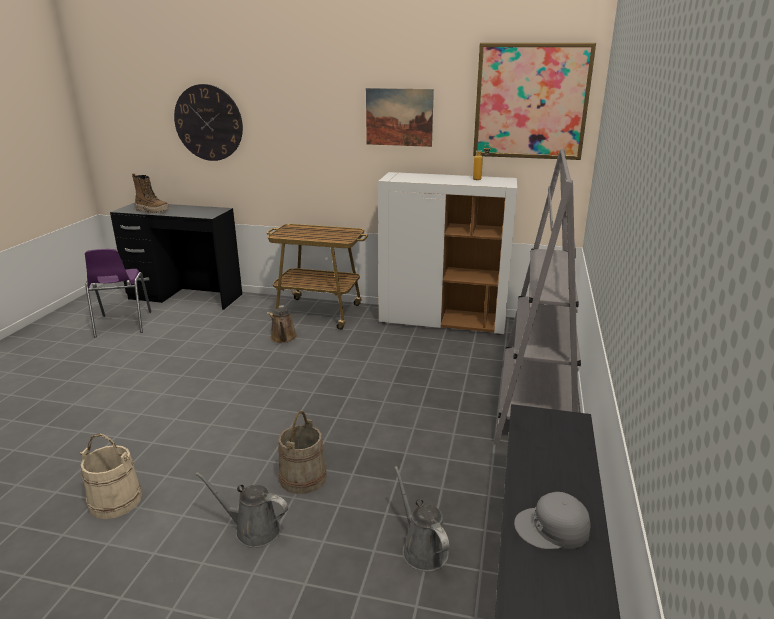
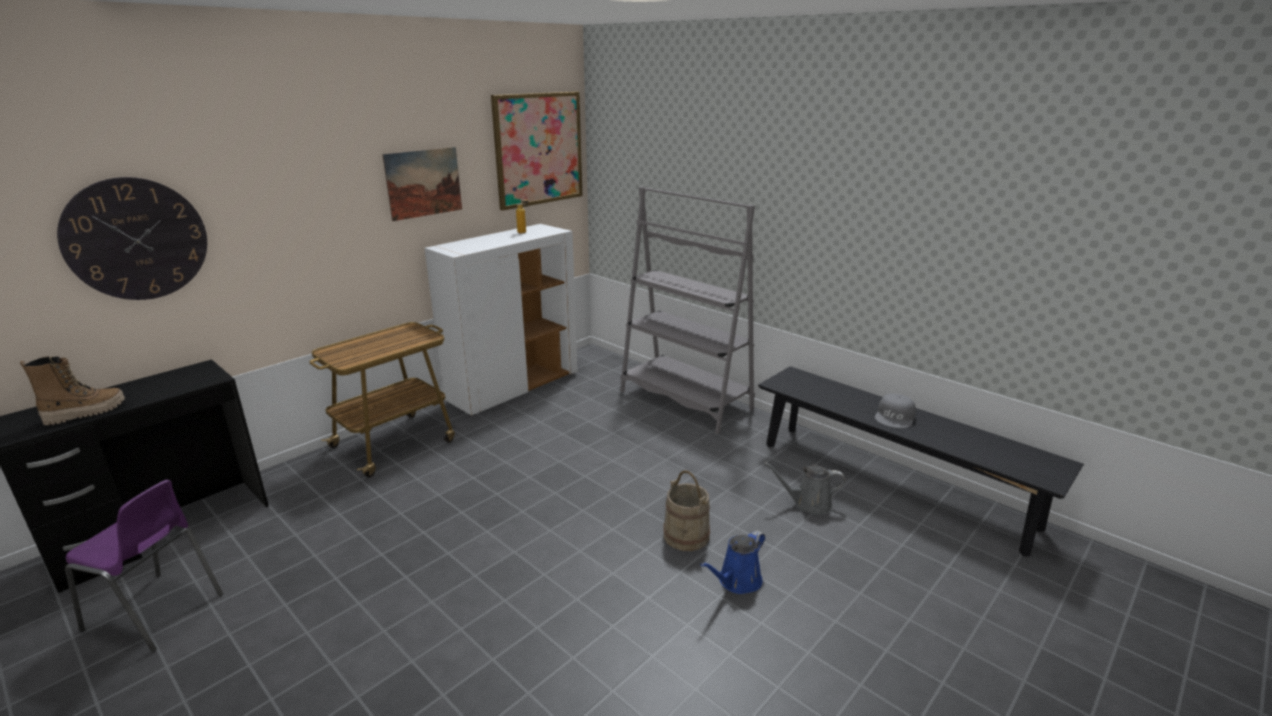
camera: 60 degrees left, 0 degrees up
(116, 500) = (626, 673): beige bucket -> none
(253, 529) = (737, 581): grey watering can -> blue watering can
(283, 338) = (418, 481): brown watering can -> none

